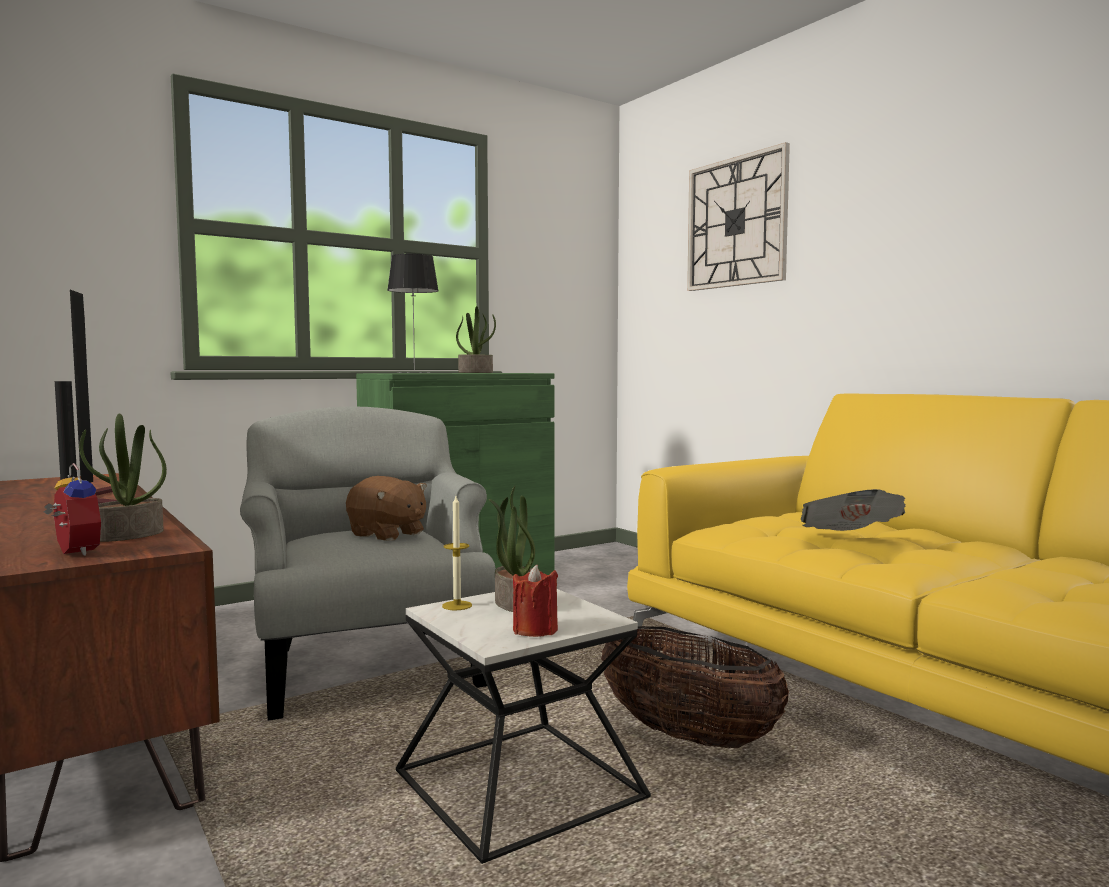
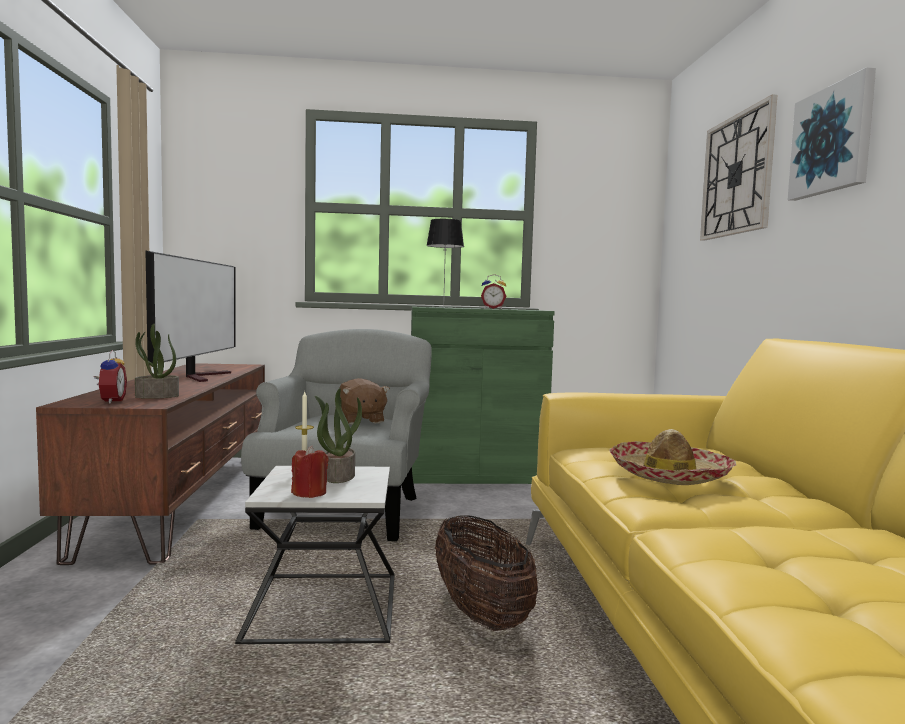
camera: 30 degrees right, 0 degrees up
(476, 372) = (493, 308): potted plant -> alarm clock
(850, 540) = (669, 475): newspaper -> hat
(867, 197) = (832, 140): none -> picture

